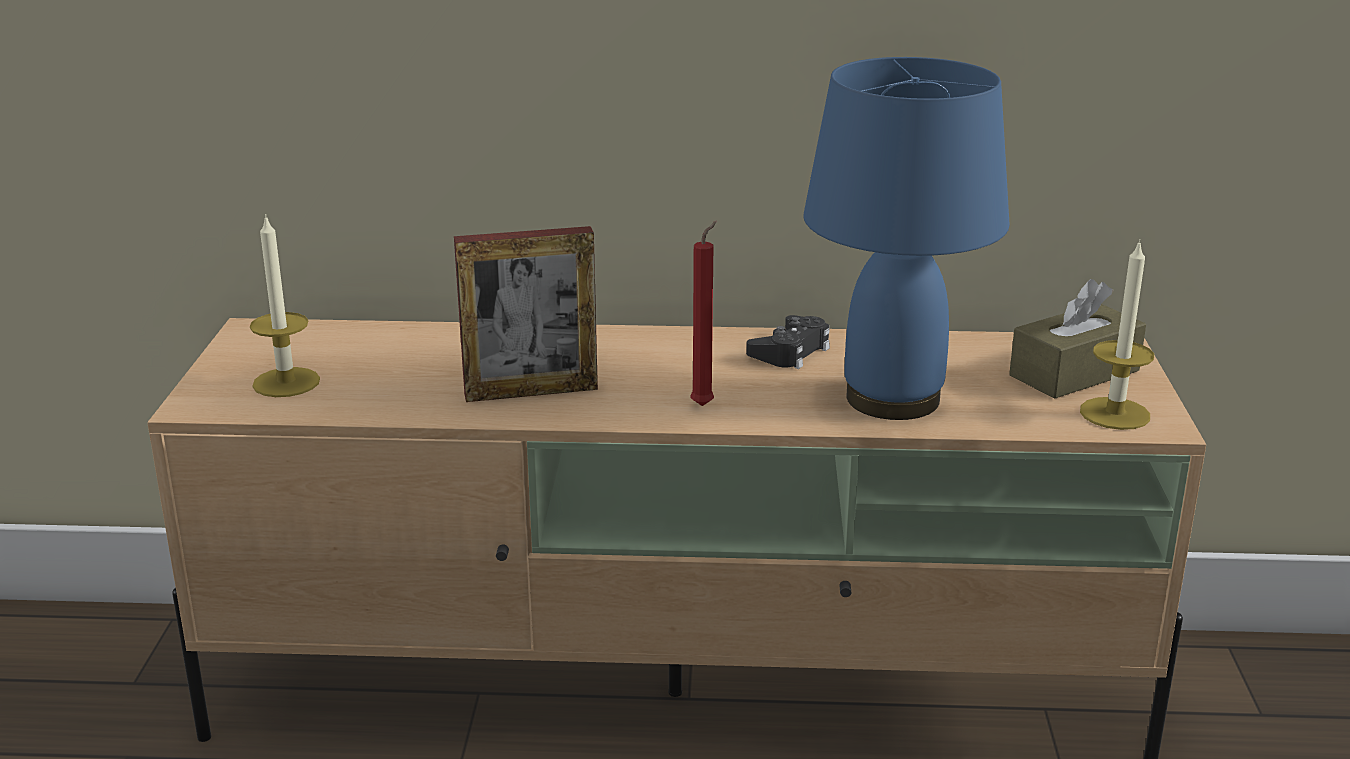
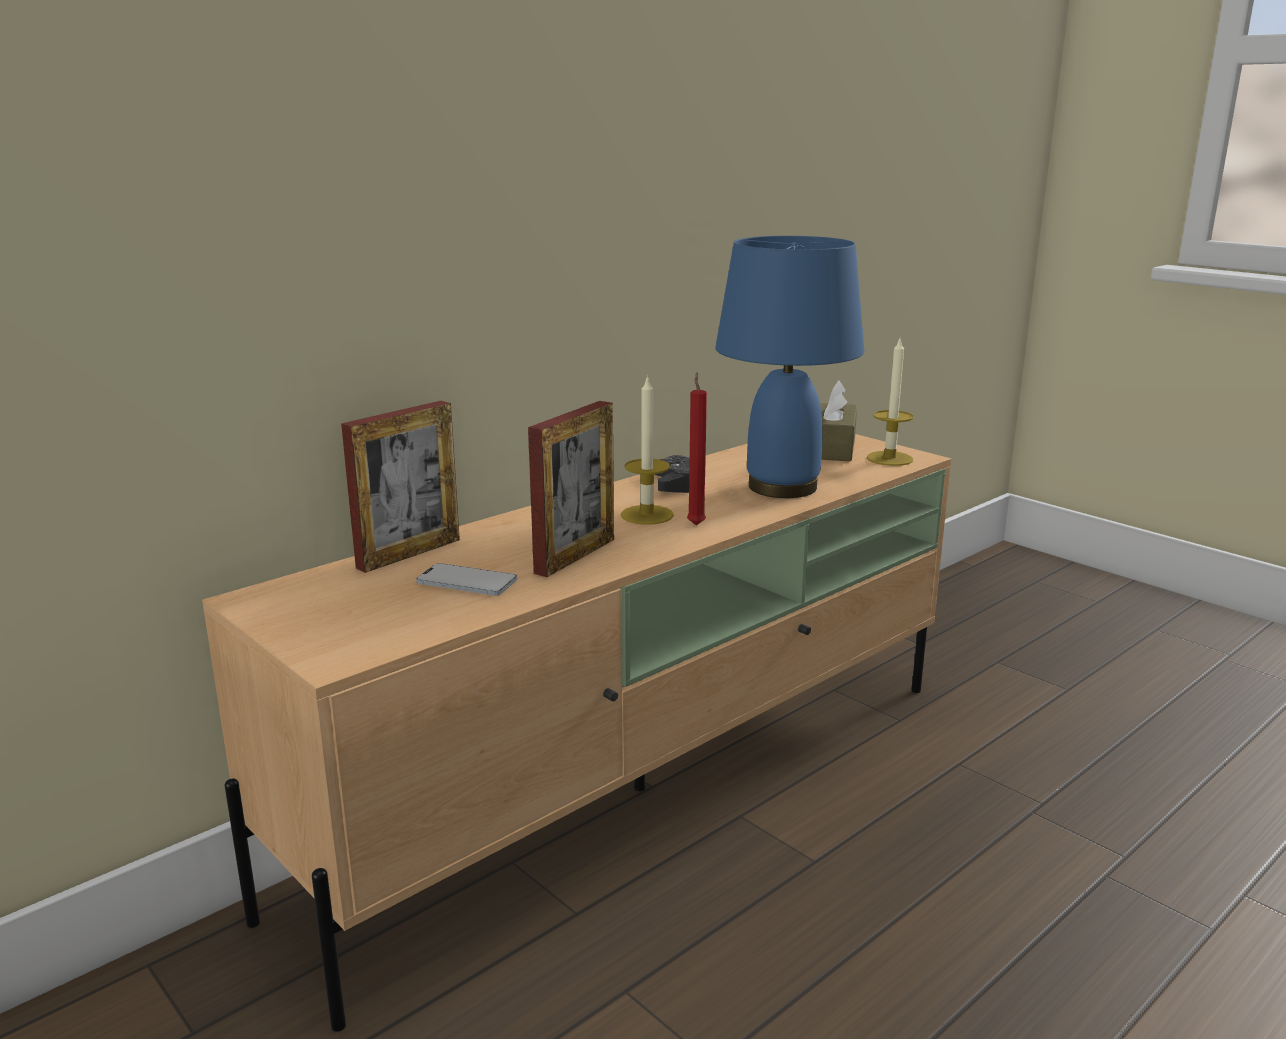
camera: 45 degrees left, 5 degrees down
(286, 382) = (375, 617): candle -> candle (647, 515)
(404, 379) = (467, 582): none -> phone
(421, 335) = (409, 553): none -> picture frame

